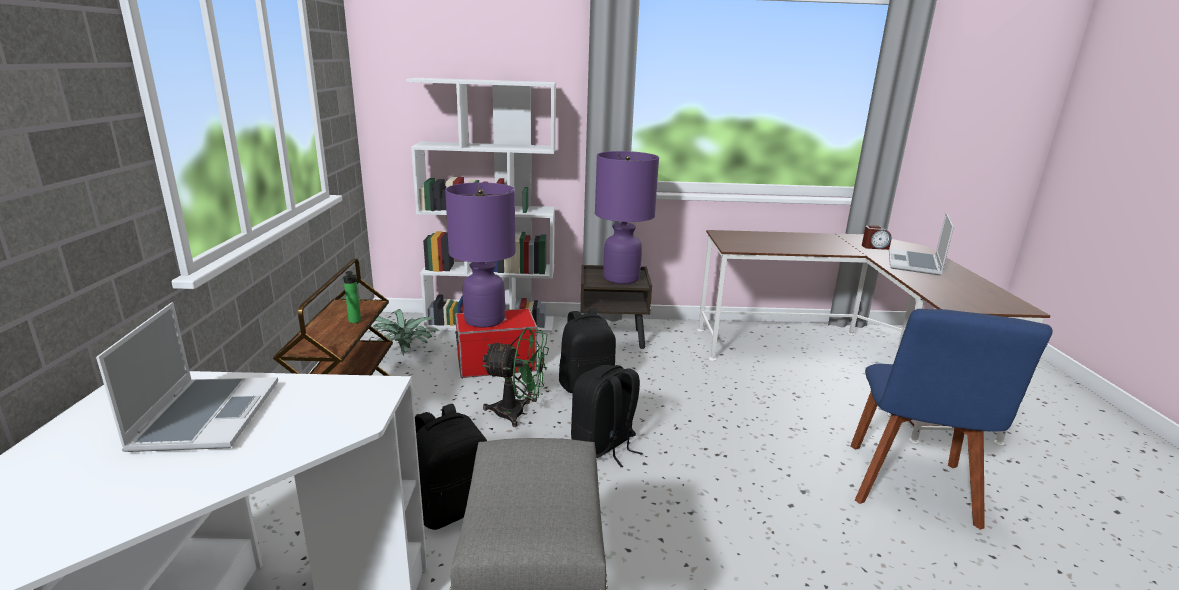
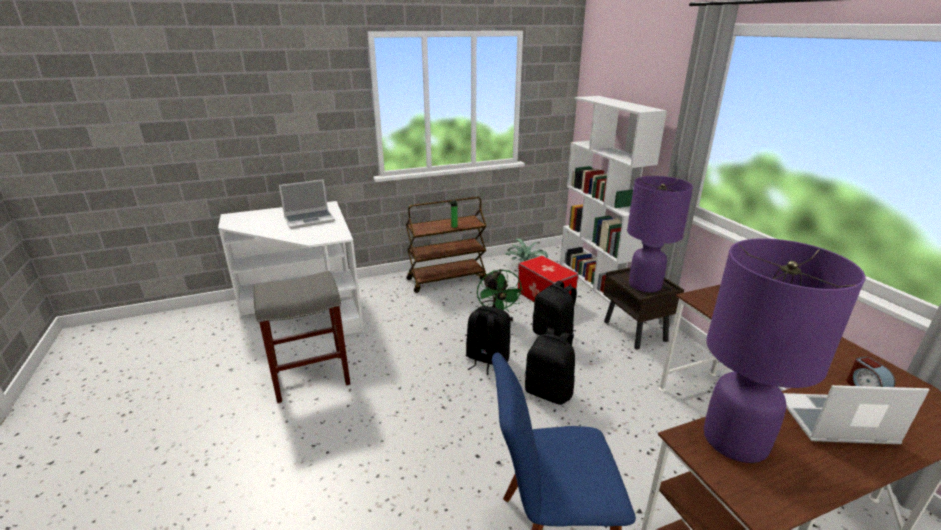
camera: 70 degrees right, 5 degrees up
(451, 507) = (404, 325): black backpack -> black backpack (549, 392)
(484, 320) = (542, 265): purple table lamp -> purple table lamp (734, 440)

